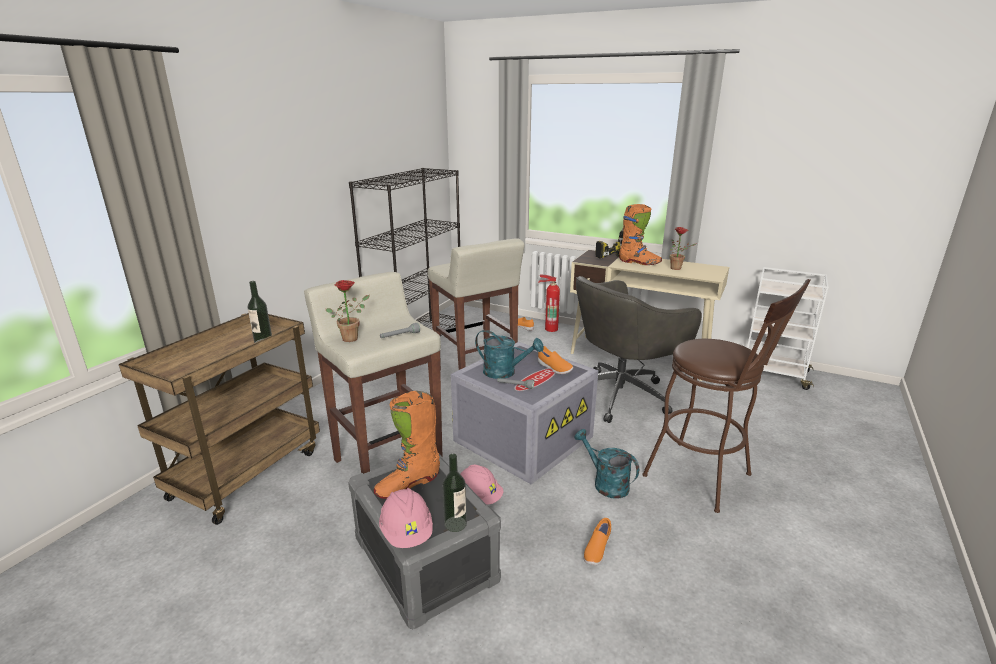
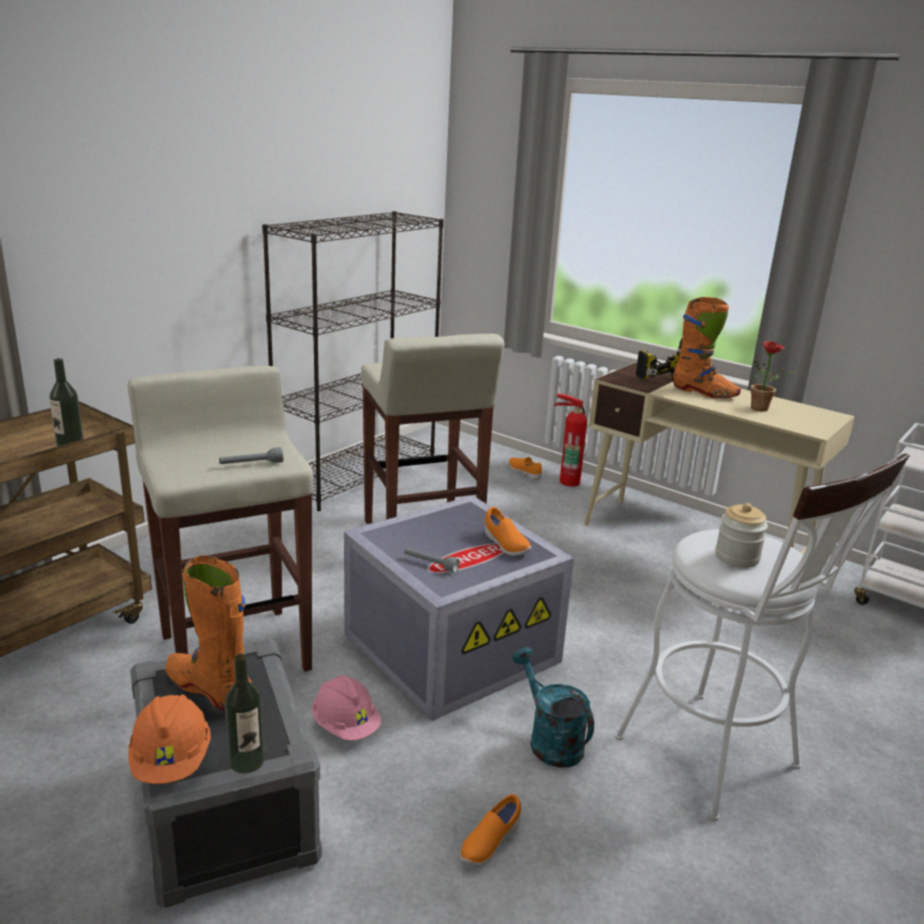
camera: 10 degrees right, 0 degrees up
(352, 337) = (183, 458): potted plant -> none
(407, 532) = (172, 761): pink hard hat -> orange hard hat
(408, 484) = (209, 689): orange boot -> orange boot turned 60 degrees clockwise
(505, 372) = (426, 541): turquoise watering can -> none
(621, 395) = (637, 602): grey office chair -> none
(706, 478) = (718, 761): brown stool -> white stool
(714, 353) = (737, 557): none -> jar

